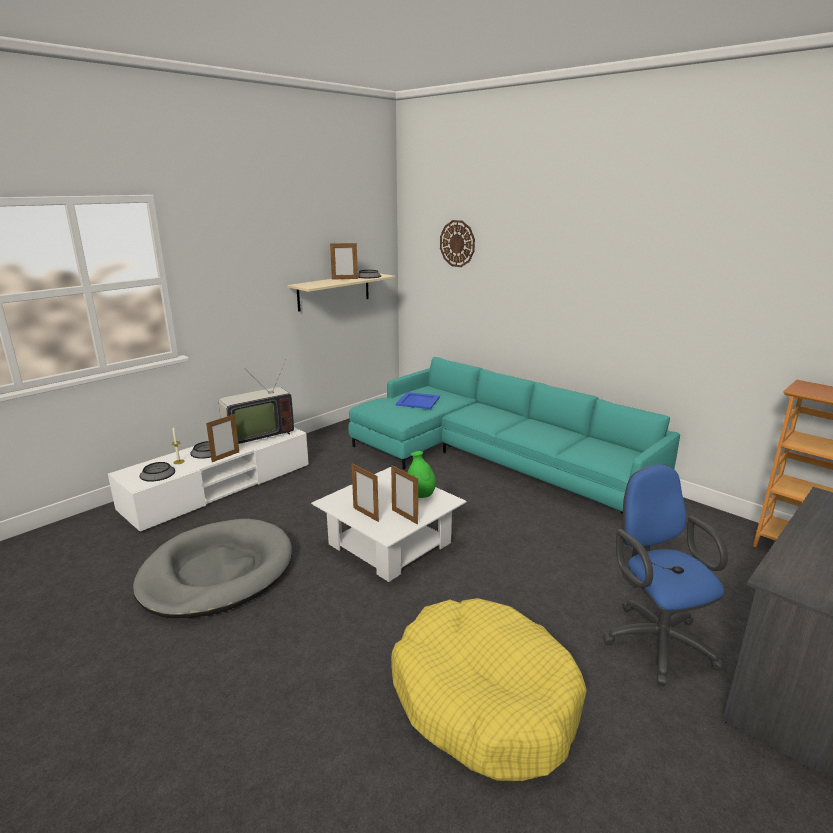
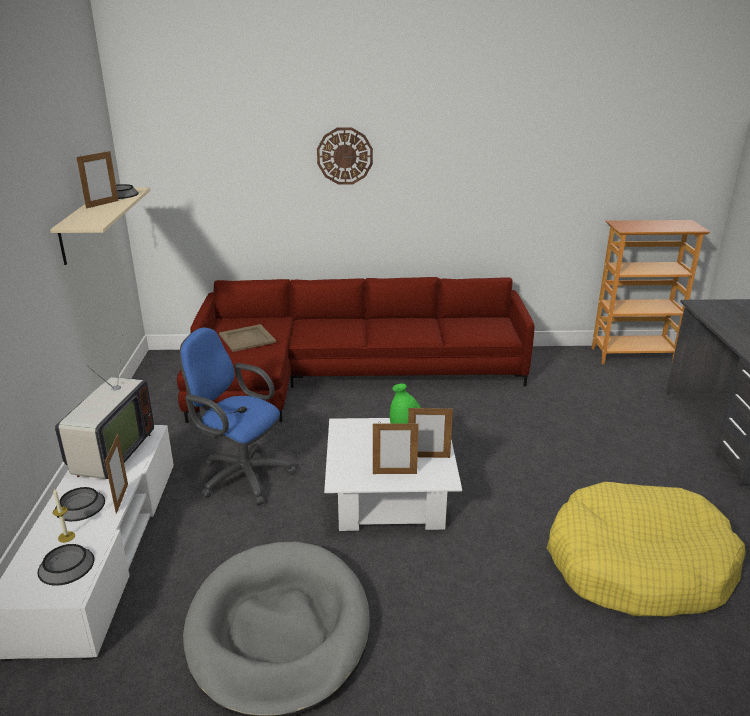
camera: 45 degrees left, 5 degrees up
(418, 401) = (247, 338): blue tray -> beige tray
(457, 243) = (222, 134): wall clock -> wall clock (344, 156)
(493, 459) = (346, 374): turquoise sofa -> red sofa
(654, 639) = (648, 458): blue office chair -> blue office chair (241, 475)

